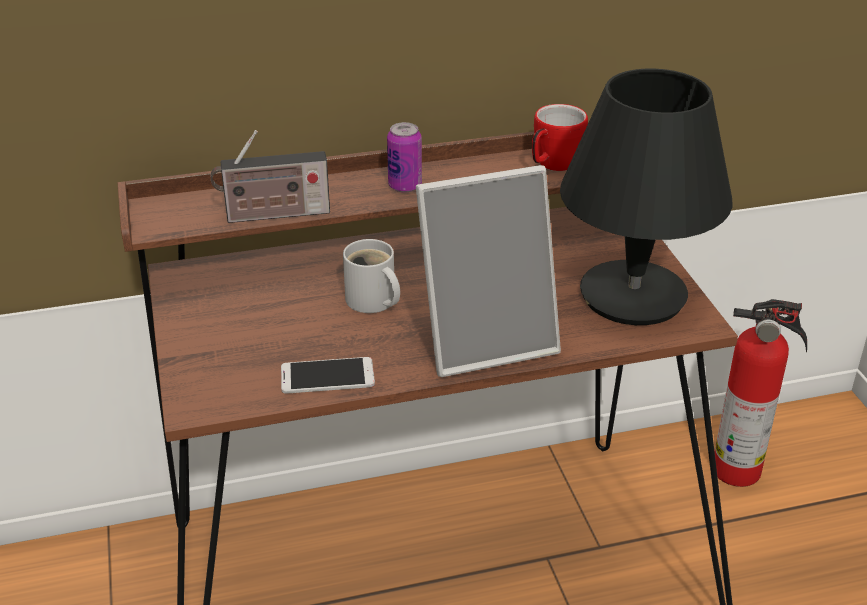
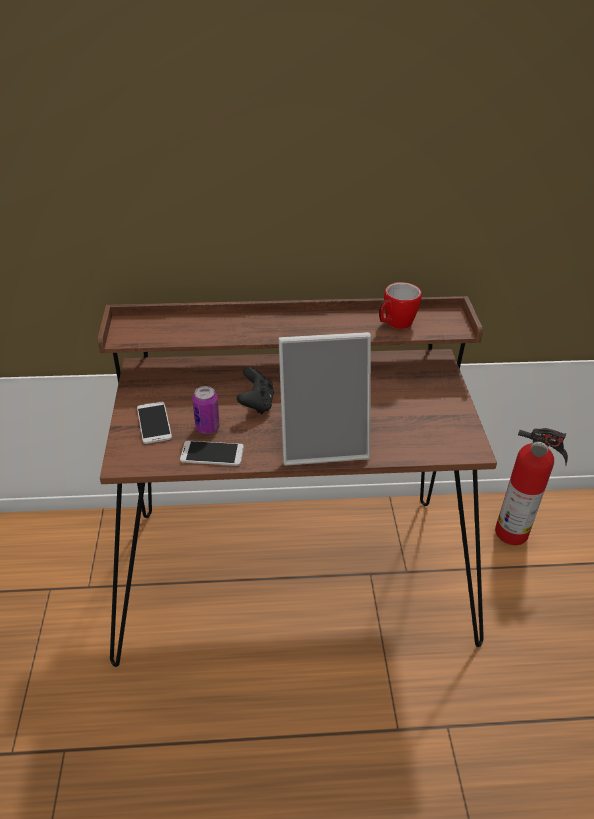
camera: 10 degrees right, 5 degrees up
(225, 346) = (154, 423): none -> phone
(273, 215) = (198, 339): radio -> none
(372, 302) = (256, 404): white mug -> black game controller
(405, 186) = (291, 328): can -> can (207, 427)
(631, 296) = (431, 423): black table lamp -> none

